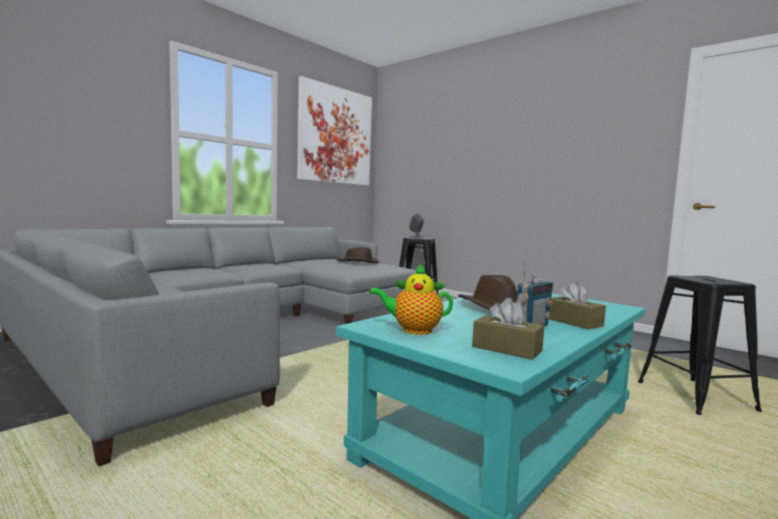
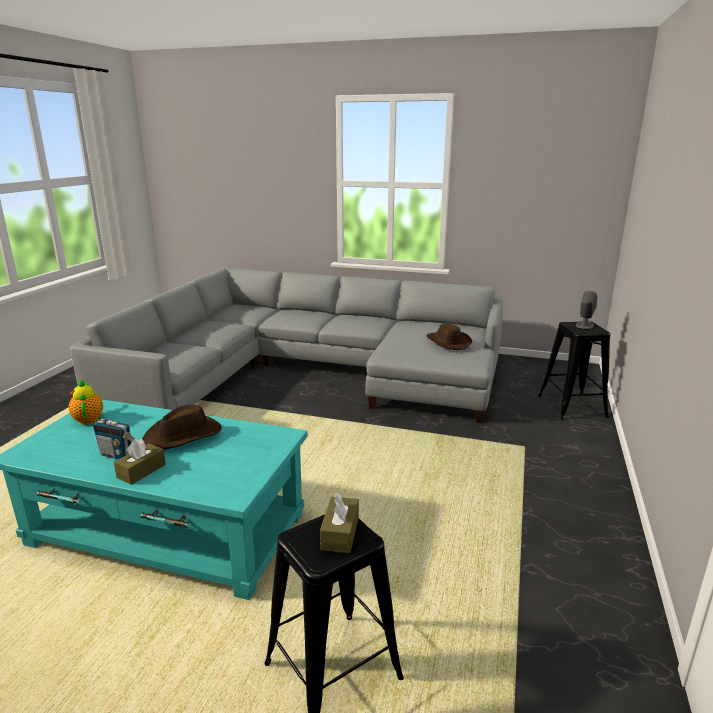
camera: 65 degrees right, 15 degrees up
(335, 136) = (545, 159): picture -> none
(506, 349) = (50, 451): brown tissue box -> brown tissue box (340, 533)

